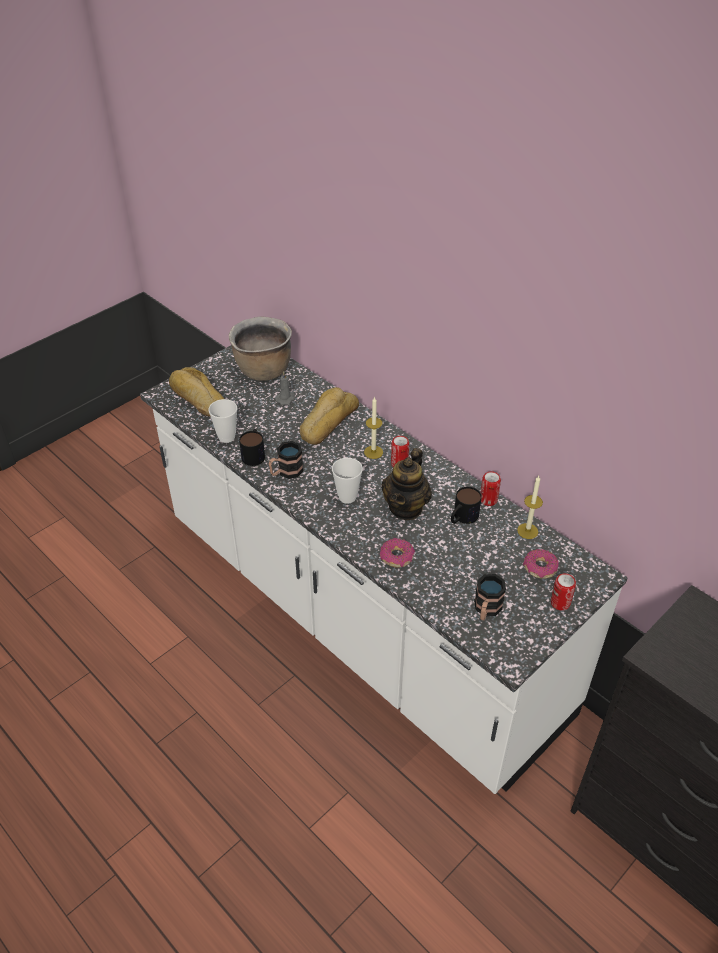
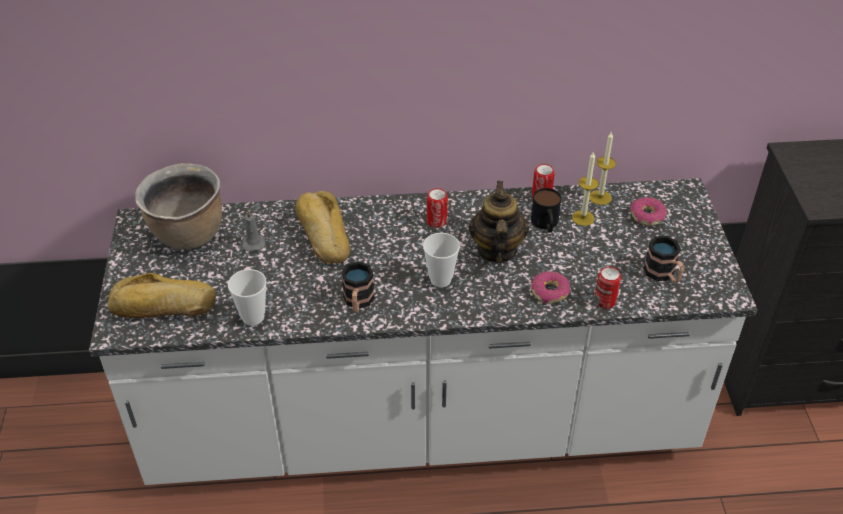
camera: 50 degrees left, 0 degrees up
(254, 453) = (303, 310): mug -> none
(373, 452) = (402, 228): candle -> candle (583, 218)
(406, 507) = (496, 250): teapot -> teapot turned 150 degrees counterclockwise
(560, 603) = (694, 229): can -> can (605, 301)

